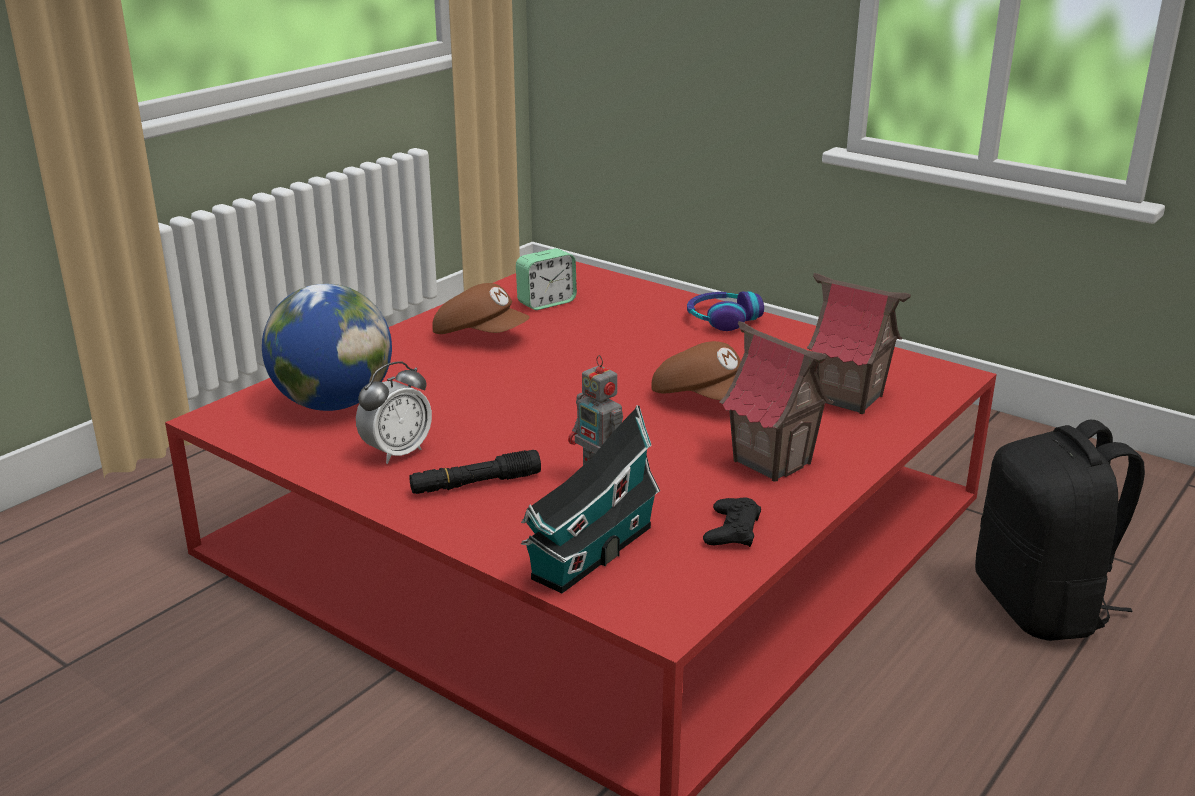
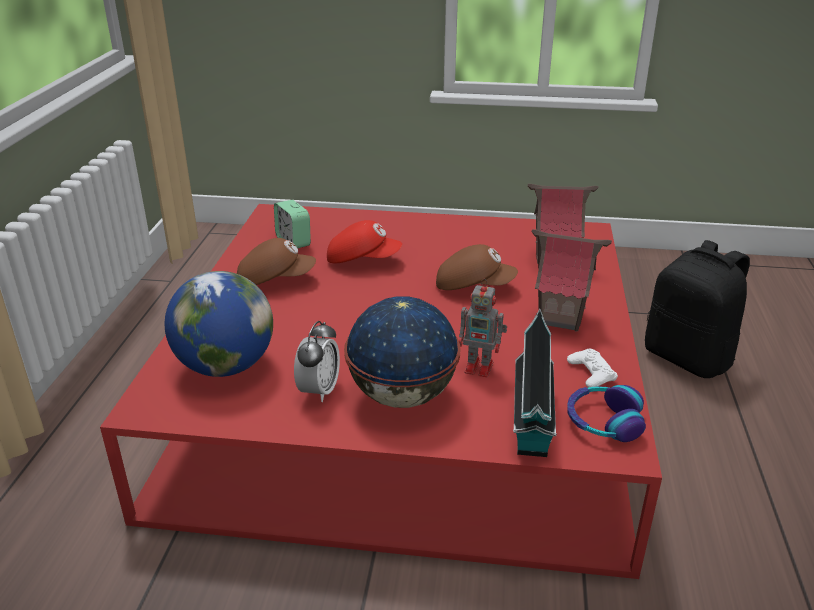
camera: 30 degrees left, 5 degrees up
(475, 484) = (401, 396): black flashlight -> globe
(546, 303) = (293, 241): alarm clock -> alarm clock turned 120 degrees clockwise
(603, 339) = (363, 259): none -> red cap
(722, 319) = (422, 225): headphones -> headphones (603, 421)
(732, 530) = (591, 373): black game controller -> white game controller

